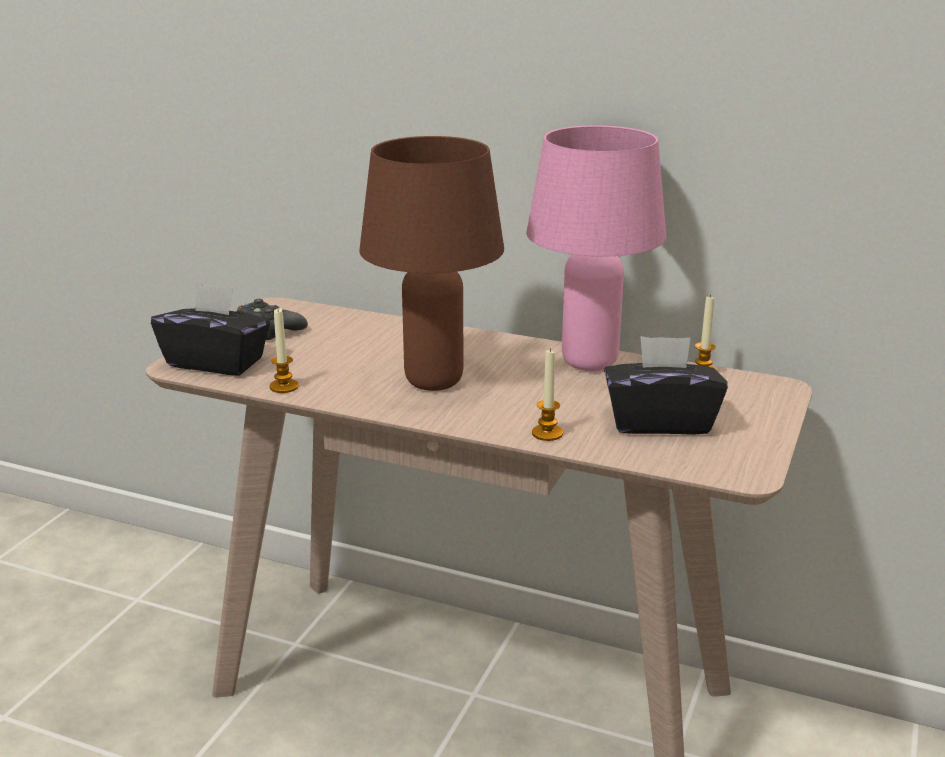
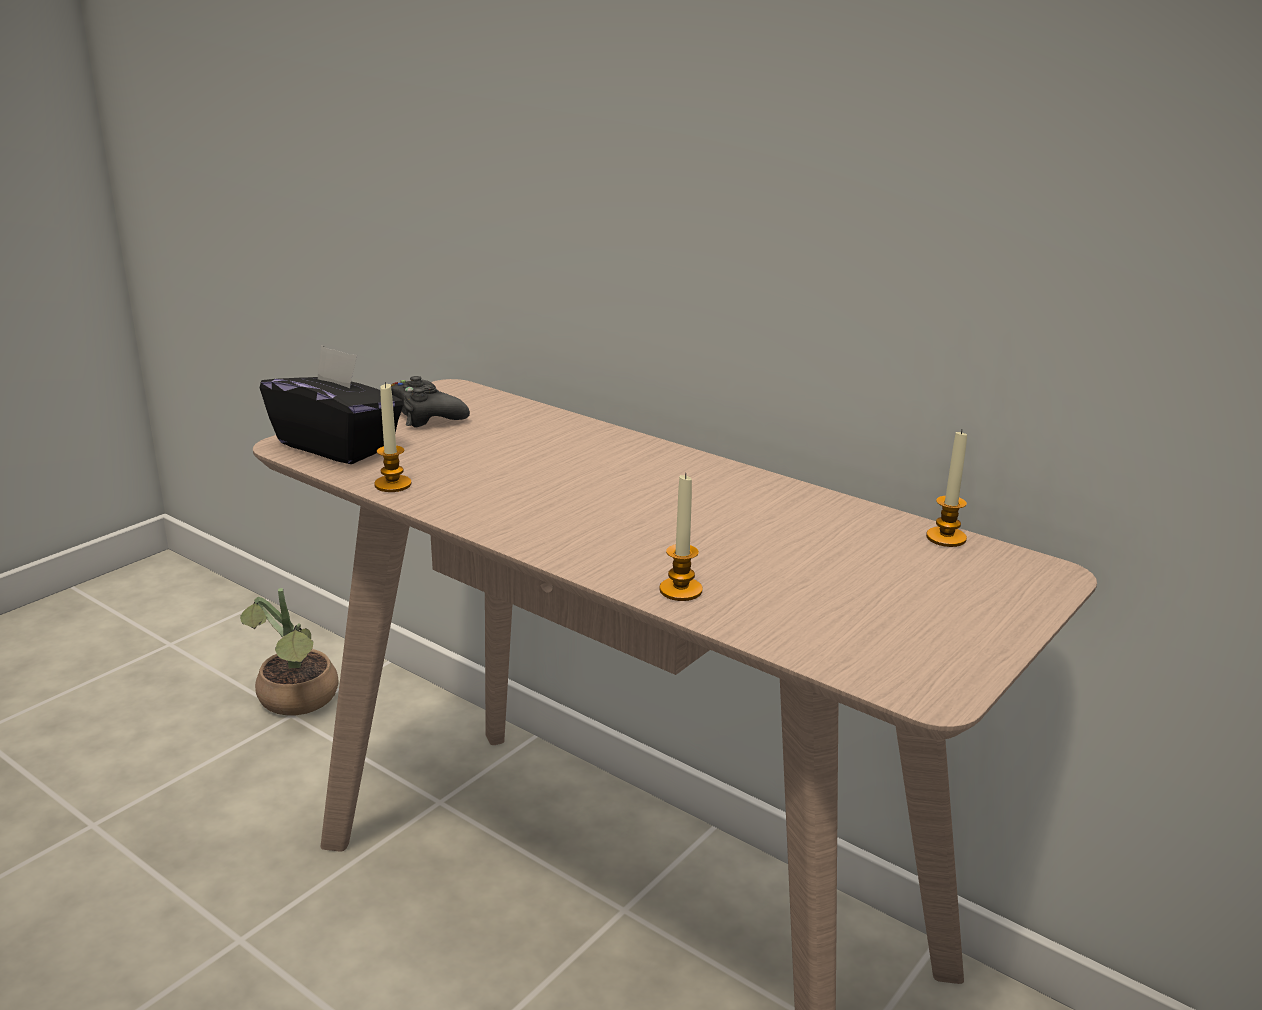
camera: 15 degrees right, 0 degrees up
(136, 589) = (296, 703): none -> potted plant
(435, 381) = (580, 502): brown table lamp -> none
(589, 363) = (794, 505): pink table lamp -> none
(660, 422) = (846, 597): black tissue box -> none

